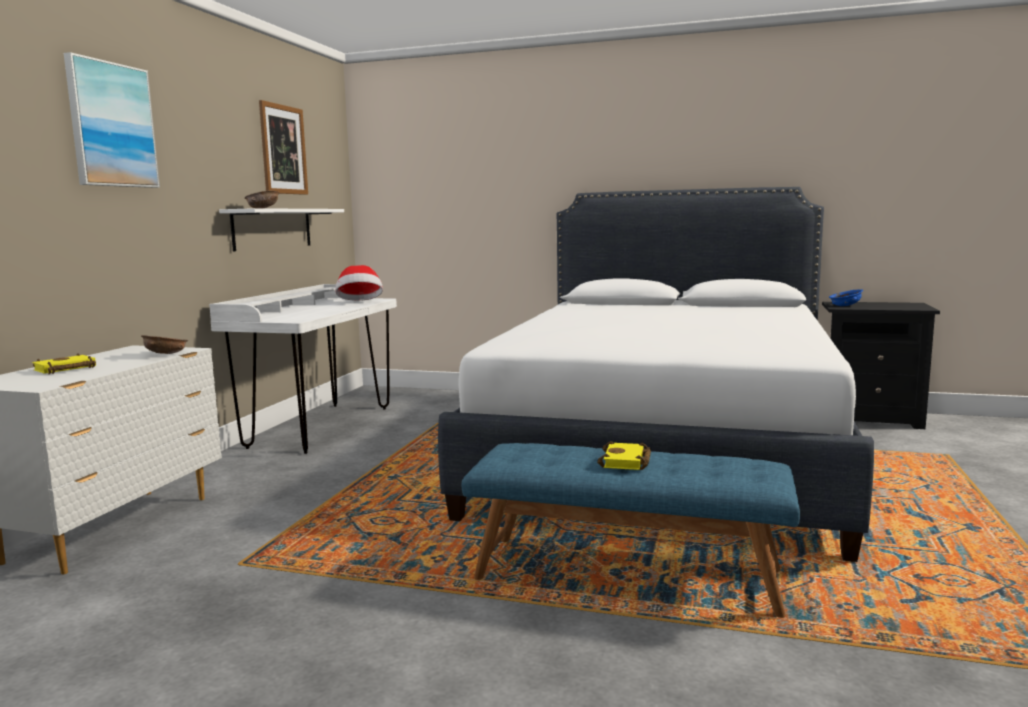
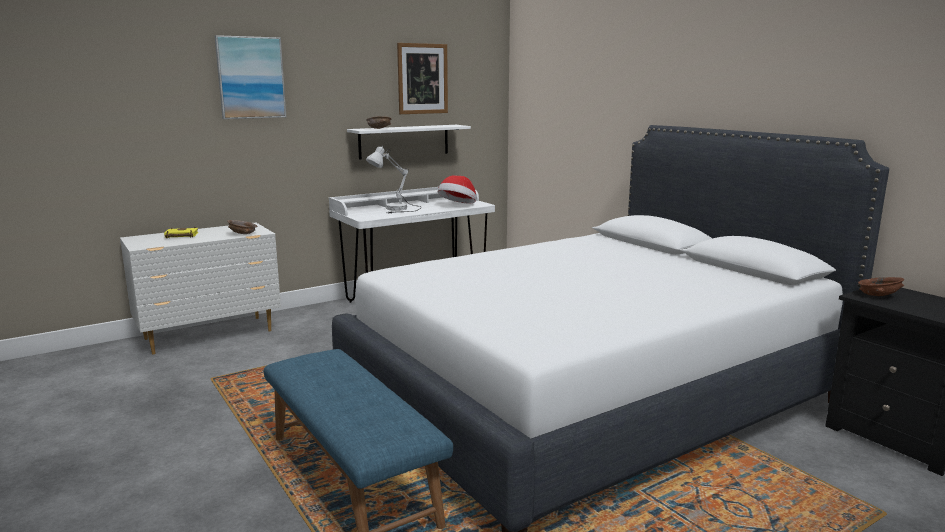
camera: 40 degrees right, 5 degrees up
(306, 312) = (397, 210): none -> white table lamp
(626, 462) = (344, 391): yellow book -> none
(845, 305) = (878, 295): blue bowl -> brown bowl

